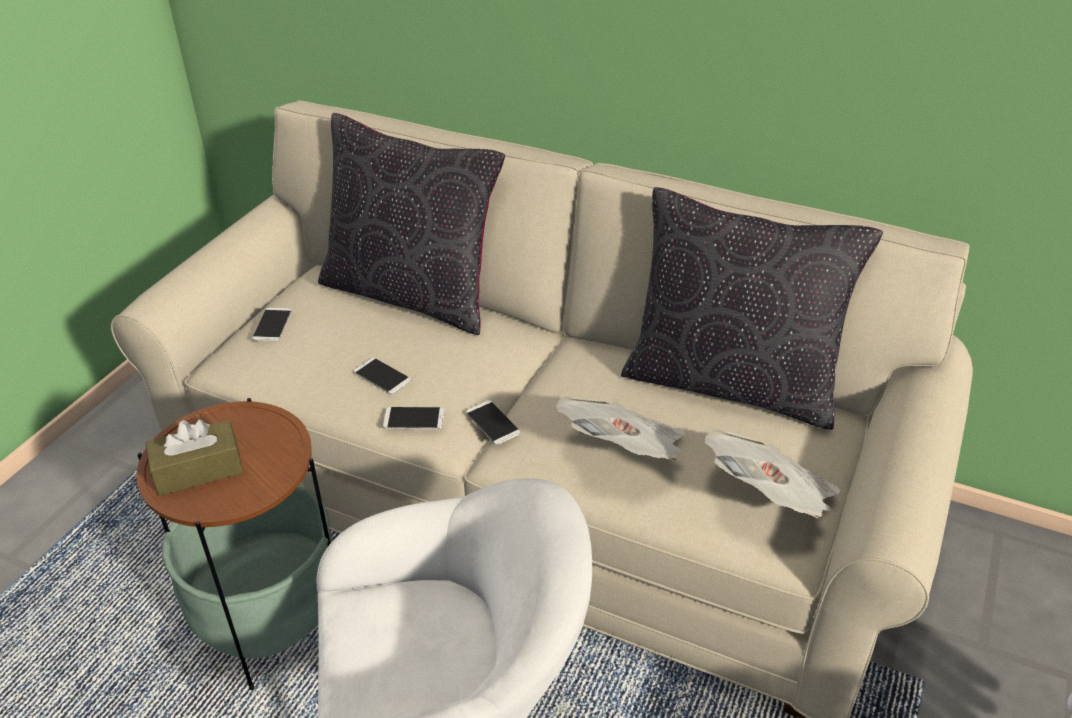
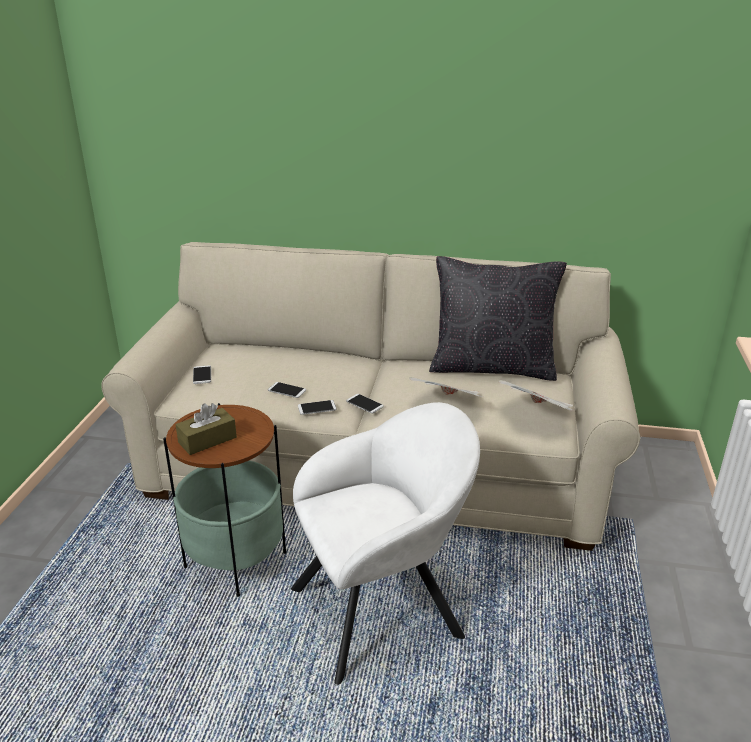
camera: 15 degrees left, 10 degrees down
(412, 294) = (283, 349): black pillow -> none

